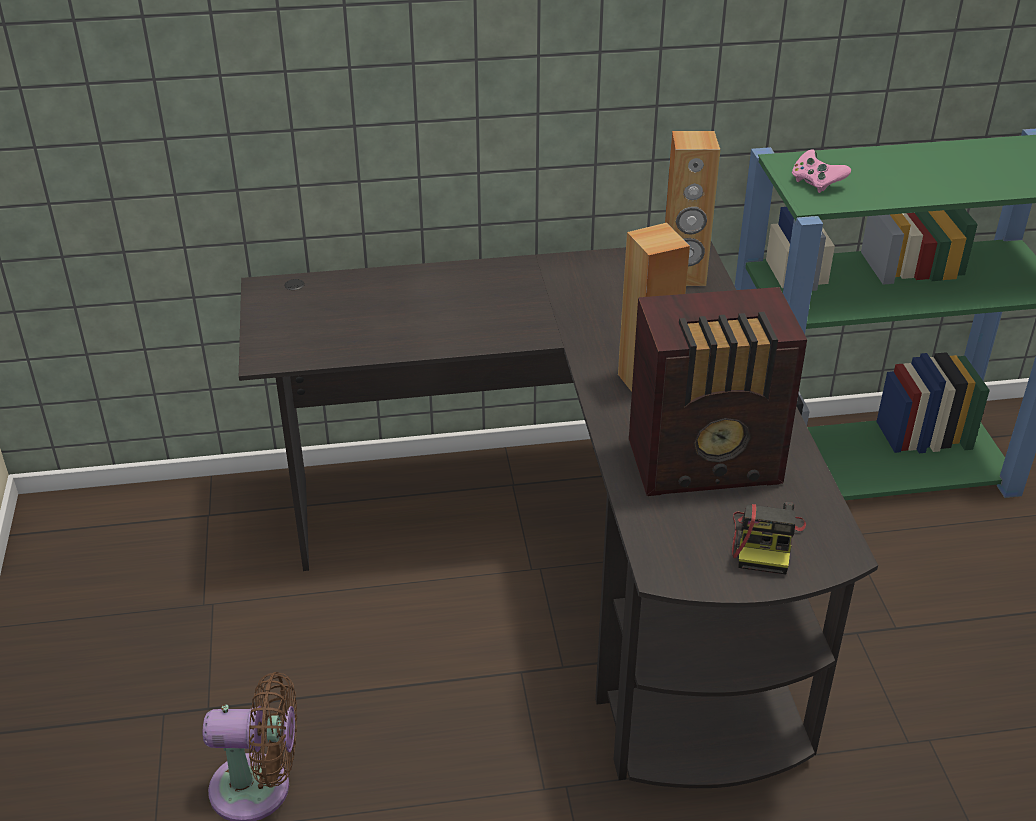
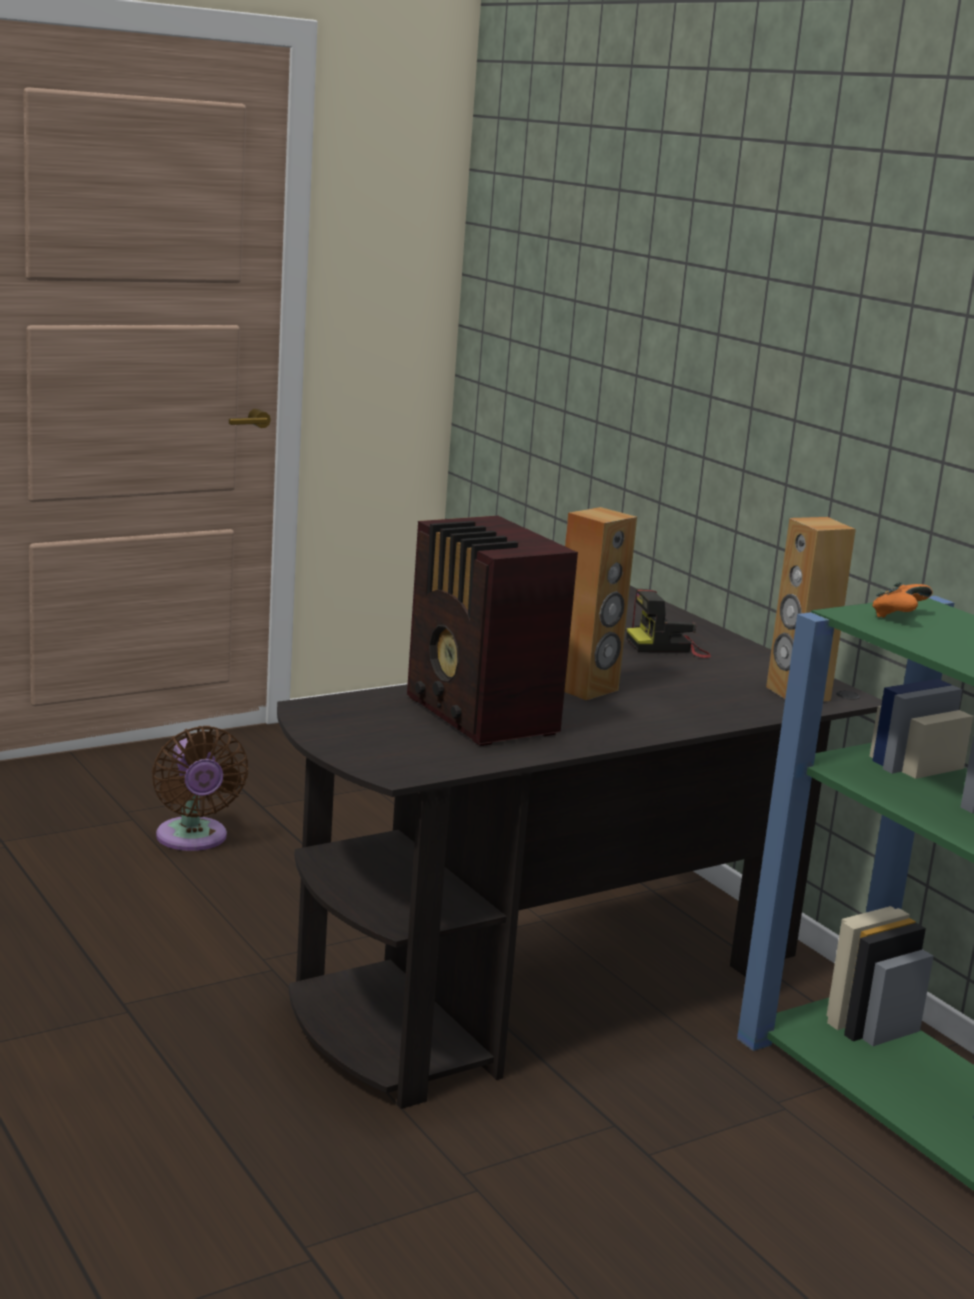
camera: 65 degrees right, 20 degrees down
(765, 542) = (384, 742): camera -> camera (668, 647)
(816, 183) = (898, 616): pink game controller -> orange game controller

